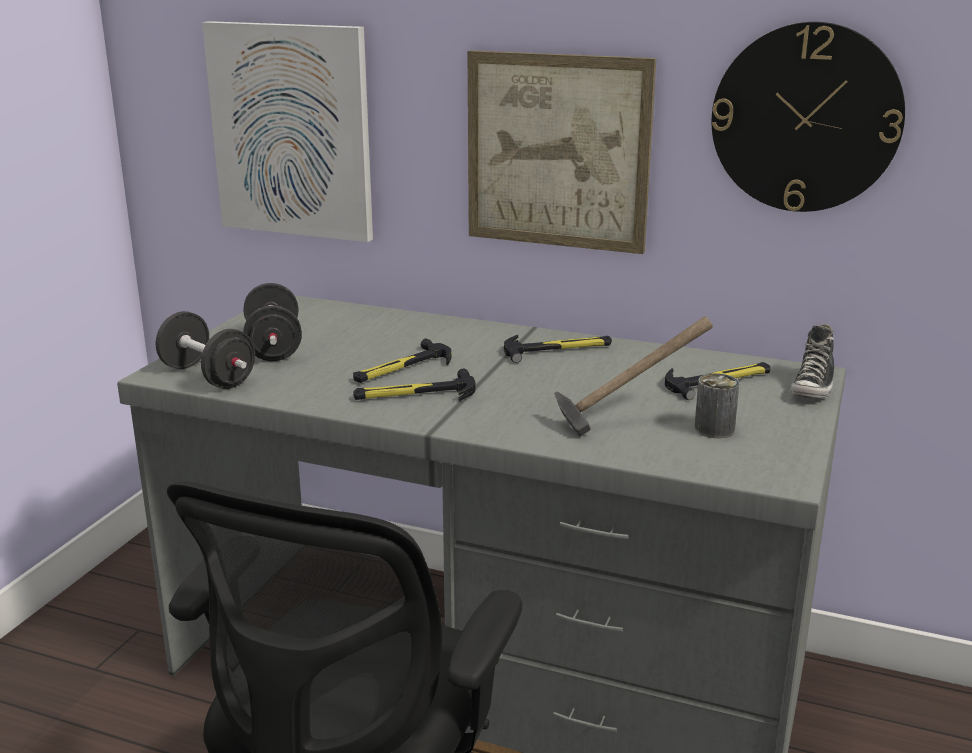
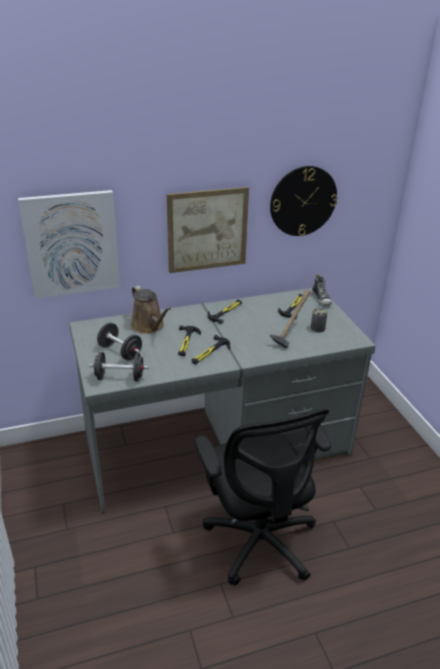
camera: 40 degrees left, 10 degrees up
(382, 330) = (149, 326): none -> brown watering can

